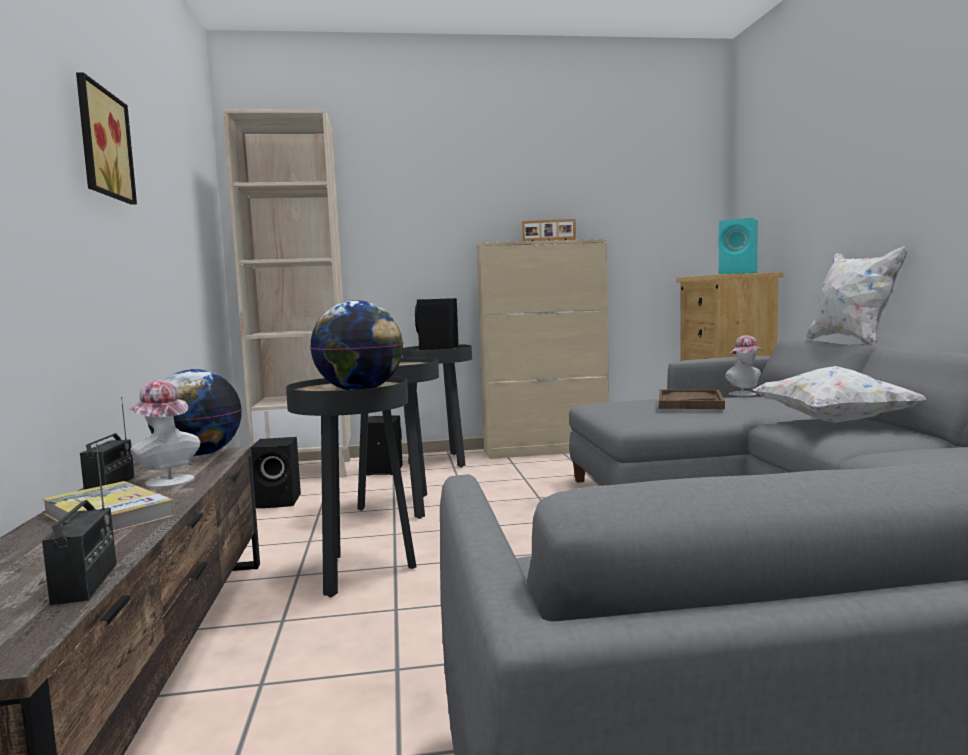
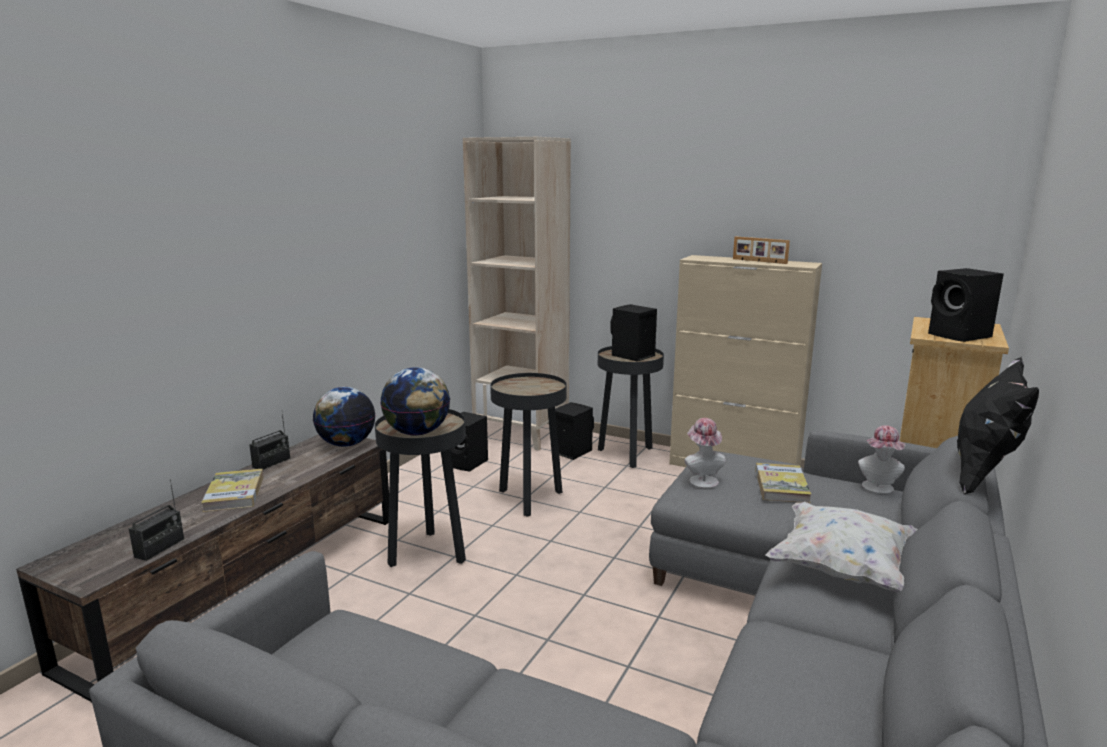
camera: 35 degrees right, 10 degrees up
(100, 144) = (304, 226): picture -> none
(166, 480) = (297, 468): hat -> hat (701, 480)
(689, 402) = (781, 486): brown tray -> book
(739, 273) = (960, 336): turquoise speaker -> black speaker
(851, 342) = (984, 475): white pillow -> black pillow

